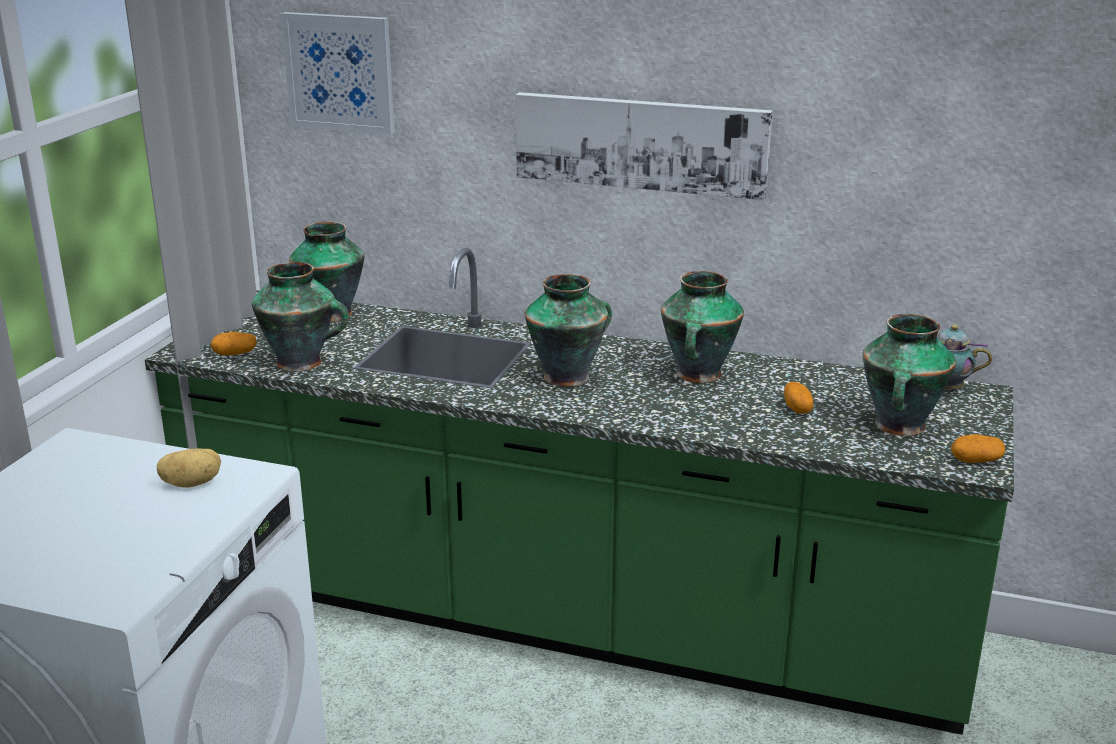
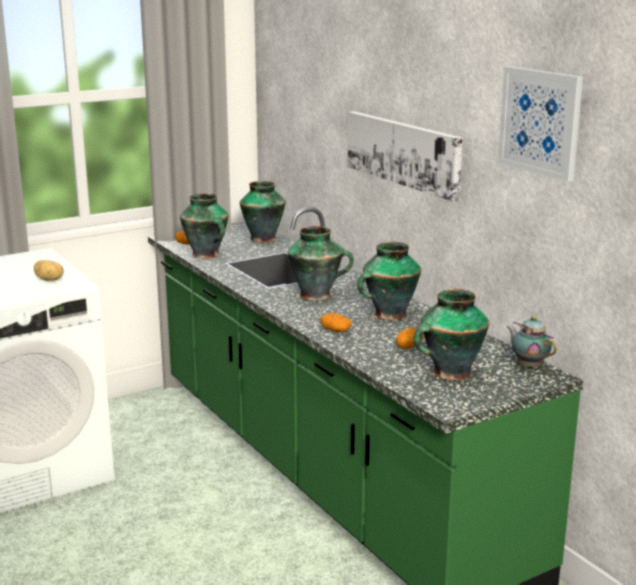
camera: 40 degrees right, 5 degrees down
(340, 72) = (288, 91): picture -> picture (540, 122)
(976, 461) = (456, 403): potato -> potato (335, 330)

